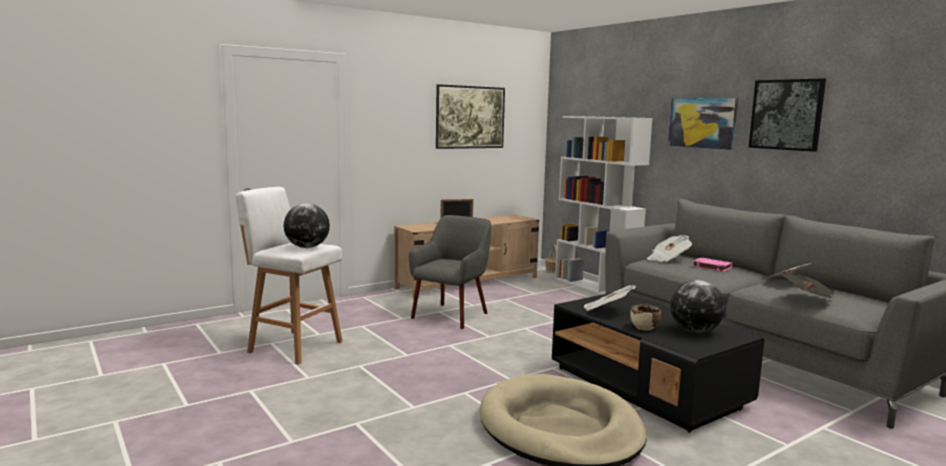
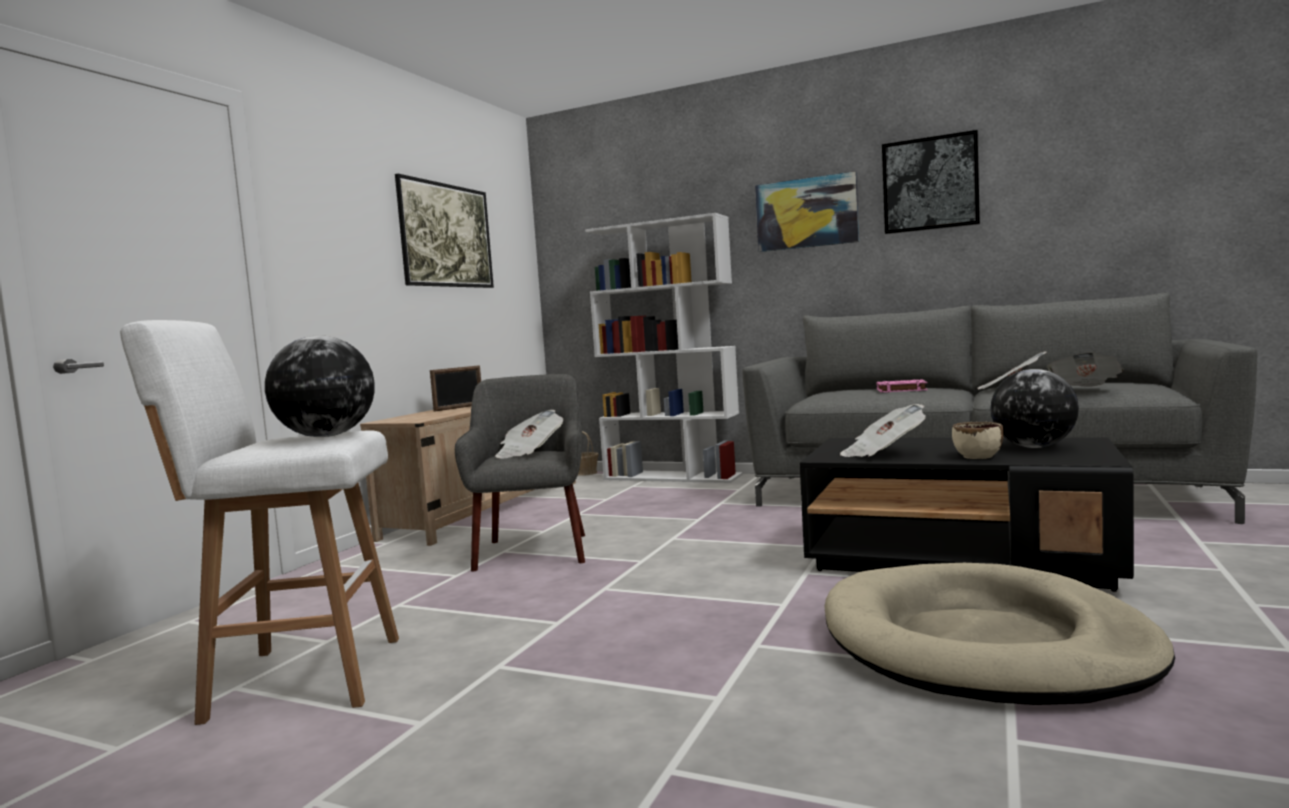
camera: 30 degrees left, 5 degrees down
(667, 259) = (833, 393): newspaper -> newspaper (529, 453)

